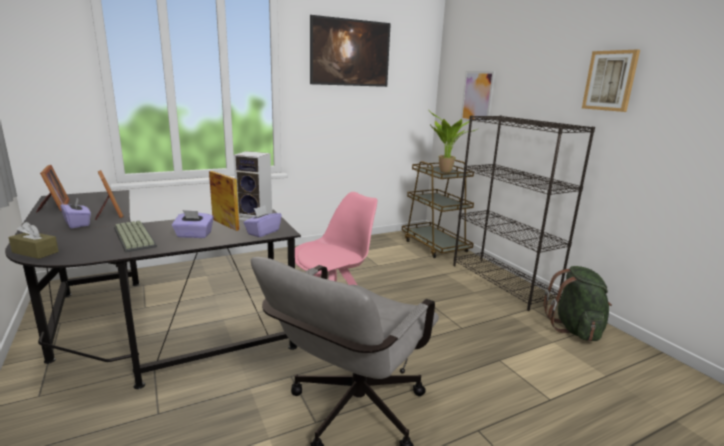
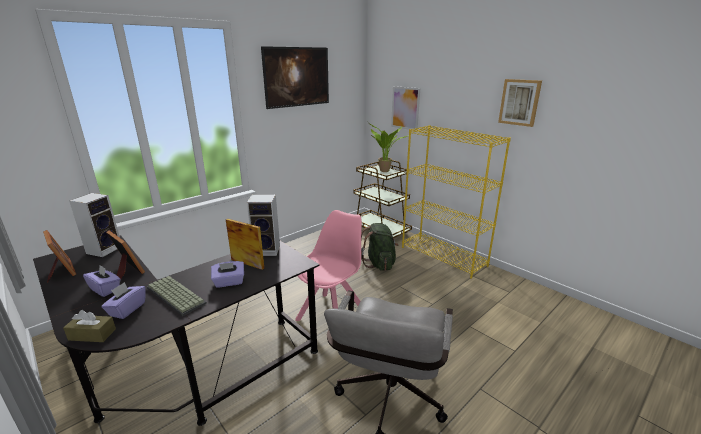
camera: 15 degrees left, 5 degrees up
(105, 197) = (105, 249): none -> speaker
(263, 232) = (286, 267): purple tissue box -> purple tissue box (127, 309)
(502, 282) = (443, 256): black bookcase -> yellow bookcase
(575, 329) = (507, 288): green backpack -> green backpack (379, 264)

